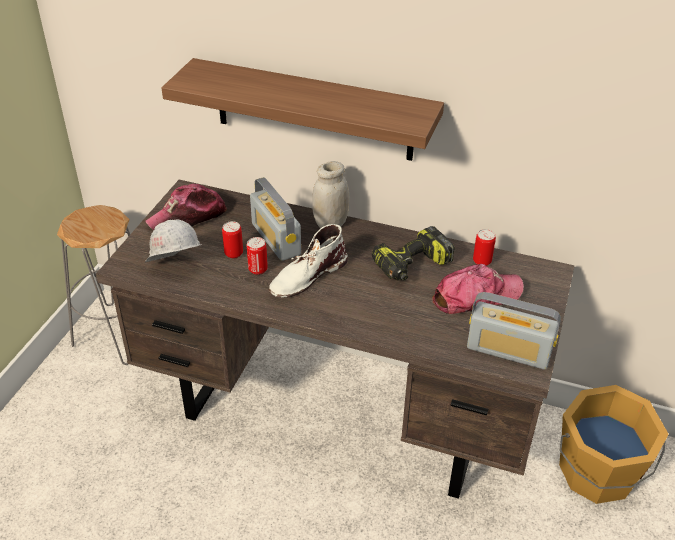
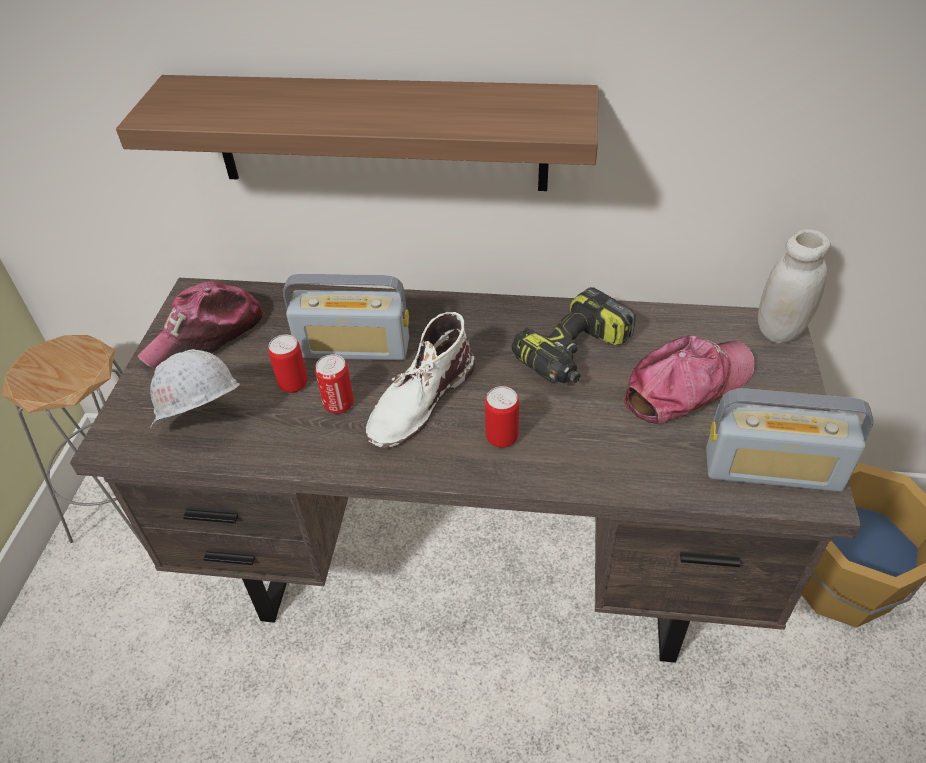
camera: 10 degrees left, 5 degrees up
(276, 239) = (354, 348): radio -> radio turned 45 degrees counterclockwise
(330, 224) = (430, 308): white jar -> white jar (780, 330)
(482, 261) = (672, 328): can -> can (501, 438)

